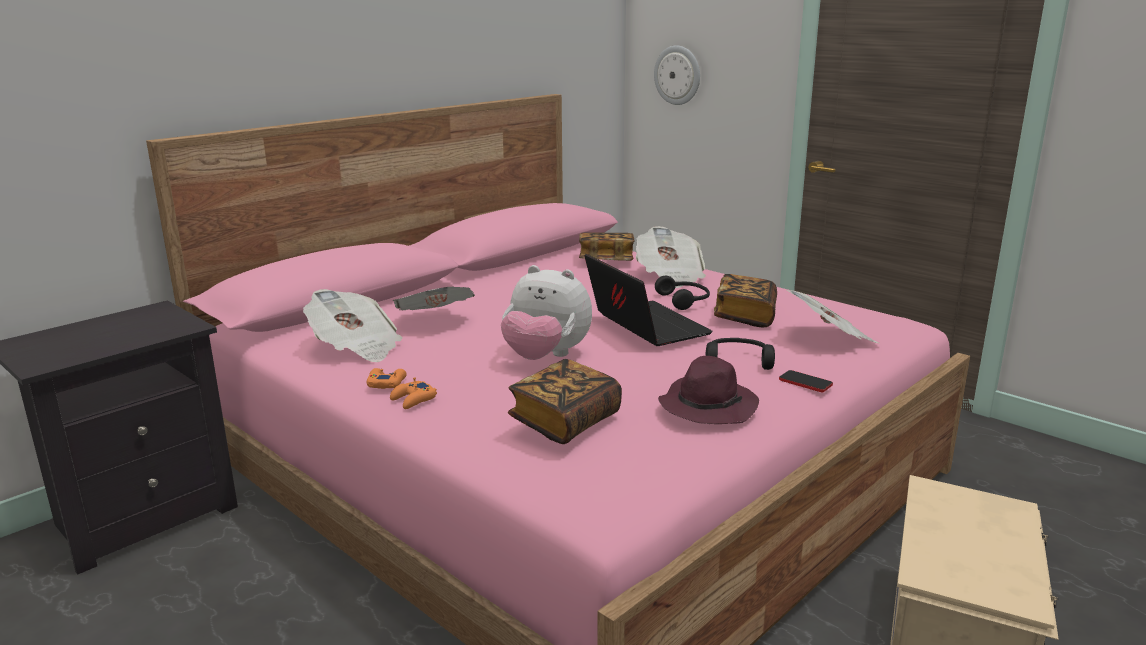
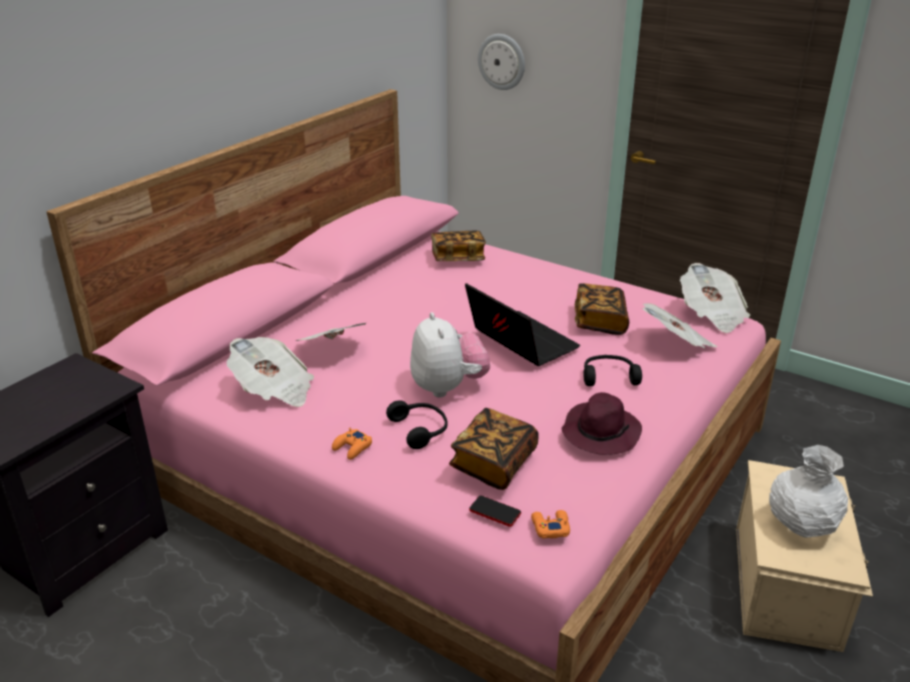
camera: 10 degrees left, 10 degrees up
(386, 383) = (320, 430): orange game controller -> orange game controller (550, 527)
(546, 357) = (448, 387): plush toy -> plush toy turned 120 degrees counterclockwise
(670, 276) = (521, 276): newspaper -> newspaper (712, 315)
(685, 300) = (543, 306): black headphones -> black headphones (420, 429)
(805, 382) = (668, 396): phone -> phone (495, 512)
(968, 548) = (802, 526): none -> white vase

